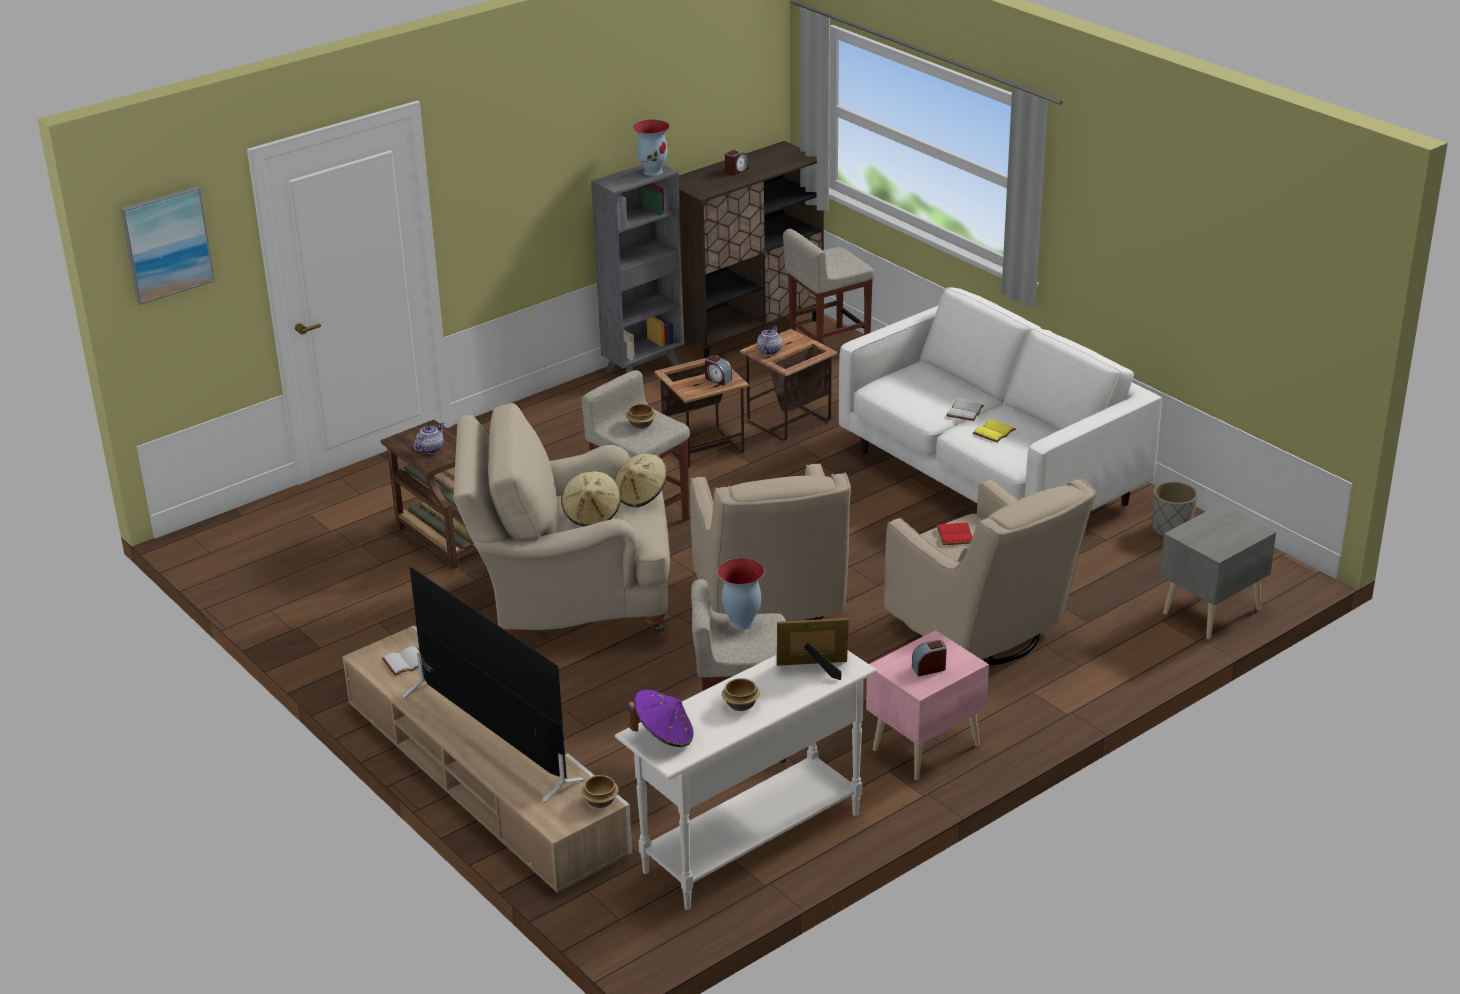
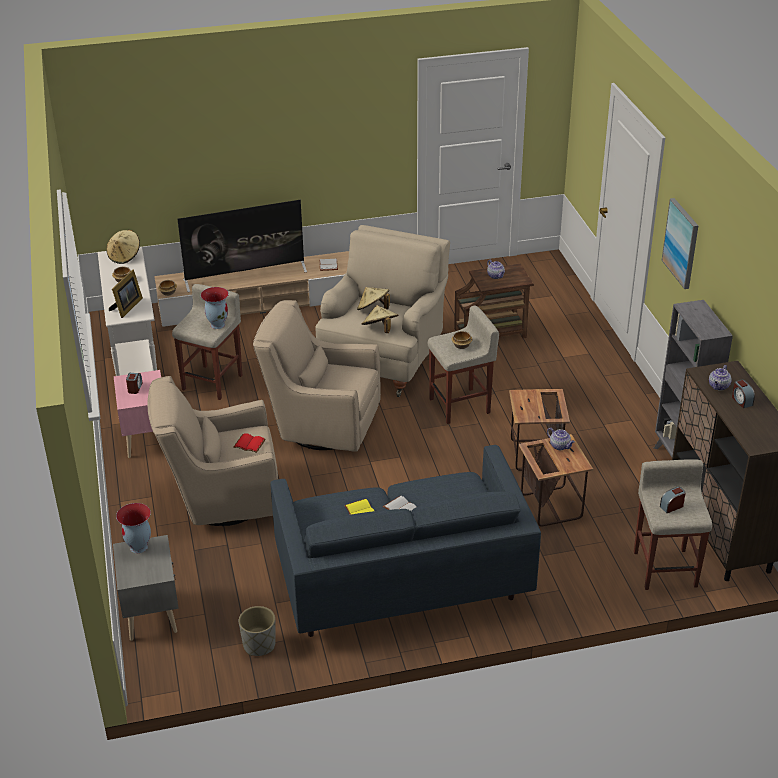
camera: 115 degrees right, 5 degrees up
(166, 244) = (585, 100): picture -> picture (681, 243)
(653, 171) = (706, 329): vase -> vase (139, 547)
(664, 736) = (124, 256): purple hat -> beige hat
(717, 379) = (530, 411): alarm clock -> alarm clock (671, 506)
(721, 182) = (719, 386): none -> teapot
(989, 477) = (401, 578): white sofa -> blue sofa

